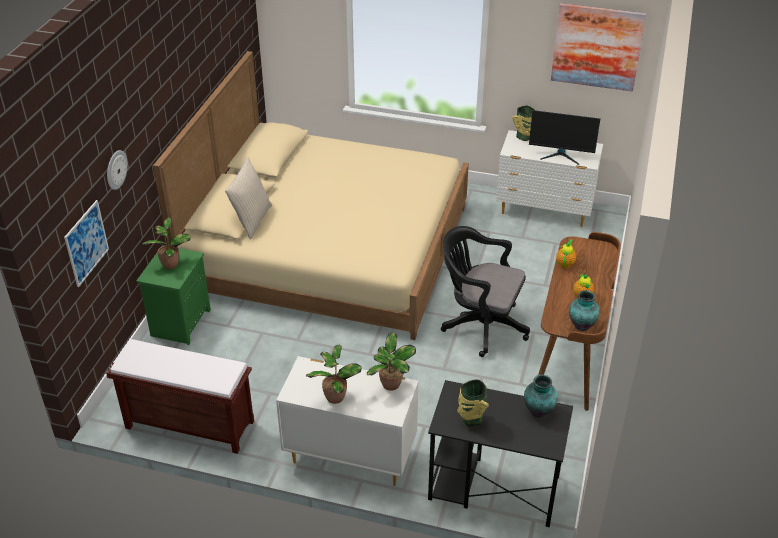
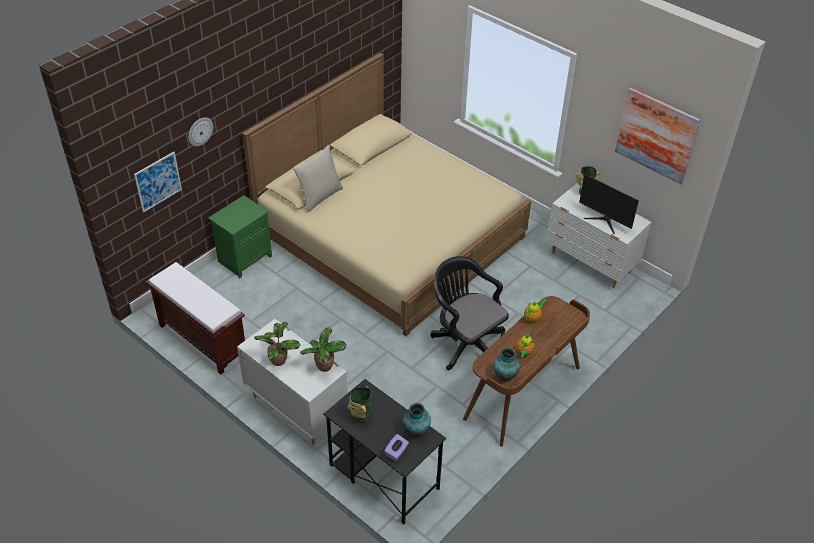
camera: 25 degrees right, 5 degrees up
(170, 263) = (240, 212): potted plant -> none
(535, 440) = (396, 452): none -> purple tissue box

